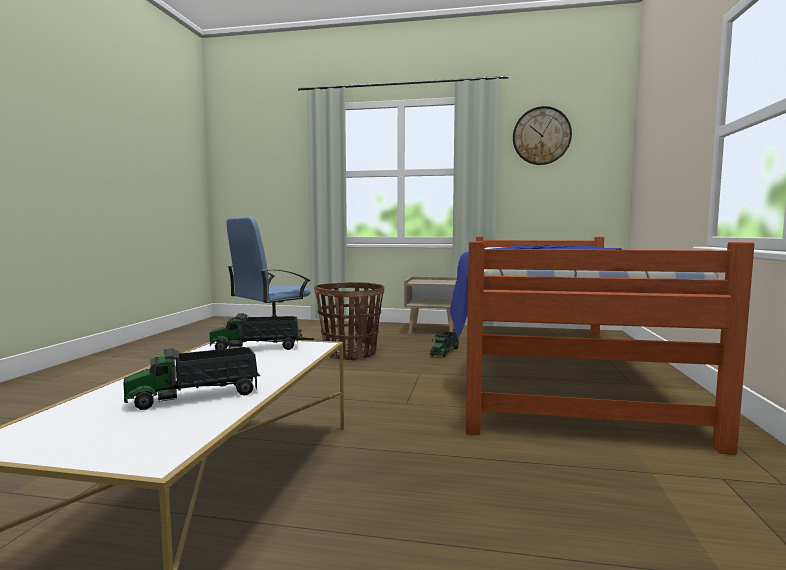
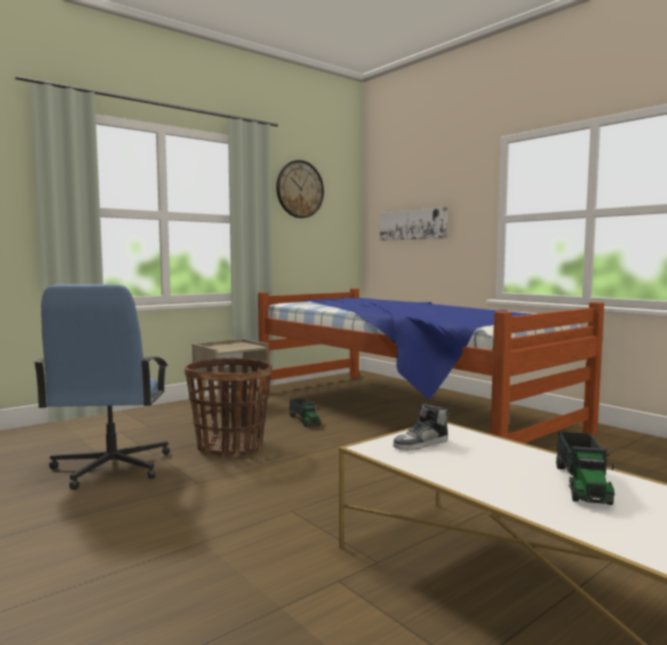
camera: 50 degrees left, 0 degrees up
(257, 348) = (421, 444): toy truck -> shoe
(658, 158) = (413, 224): none -> picture

